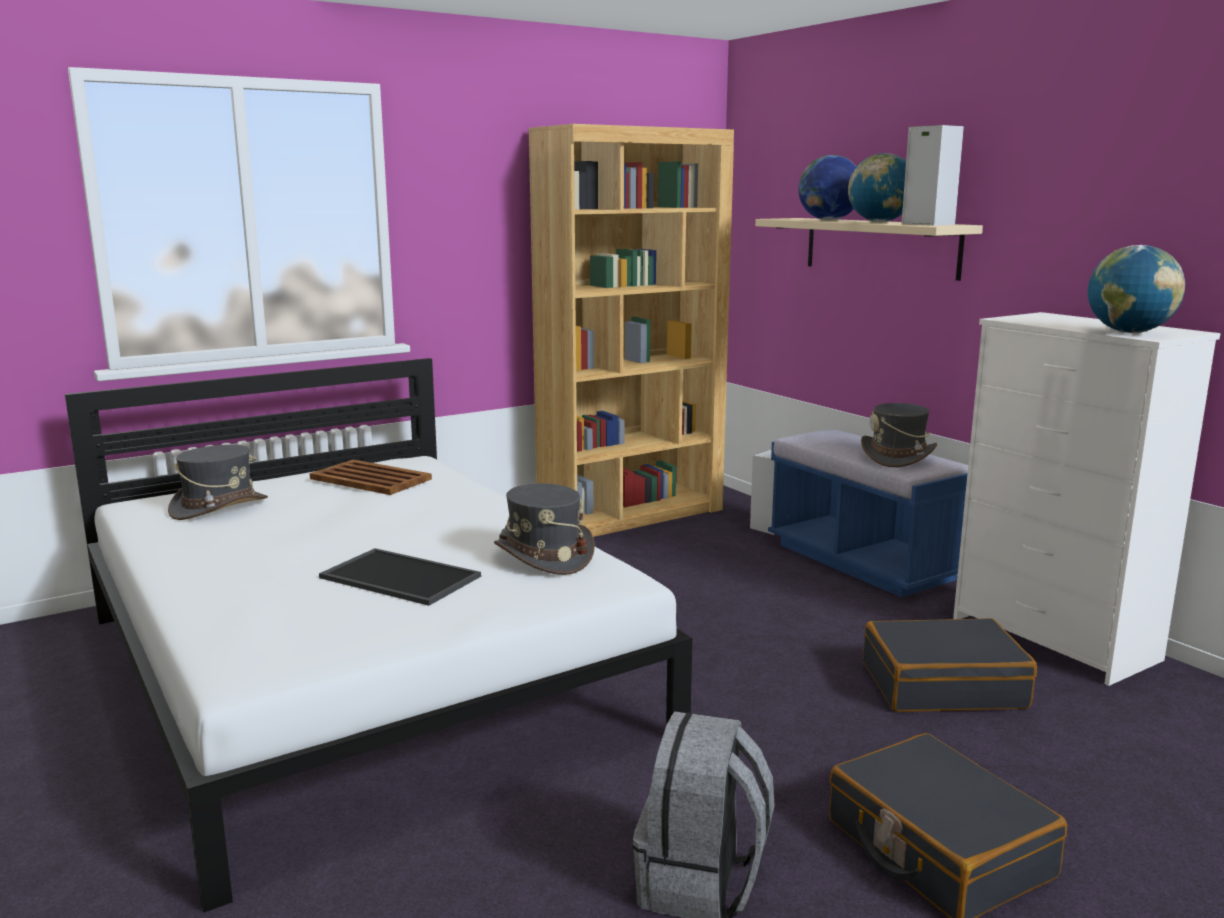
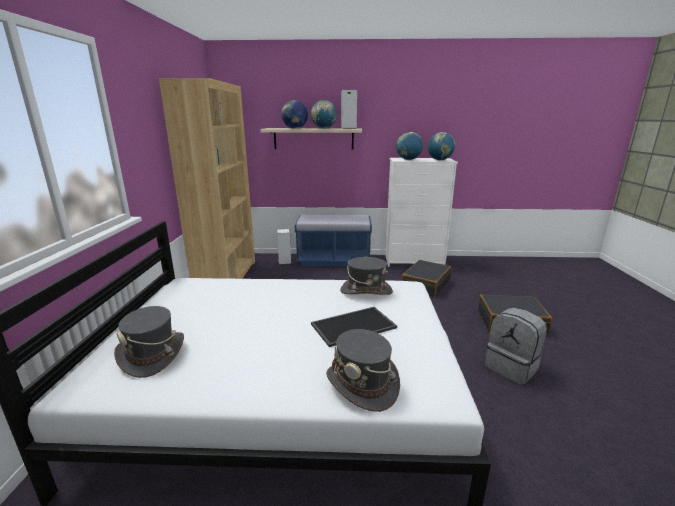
camera: 55 degrees left, 5 degrees up
(371, 479) = (197, 298): brown tray -> none
(898, 457) = (348, 218): grey hat -> grey hat (362, 384)
(1045, 321) = (408, 160): none -> globe

